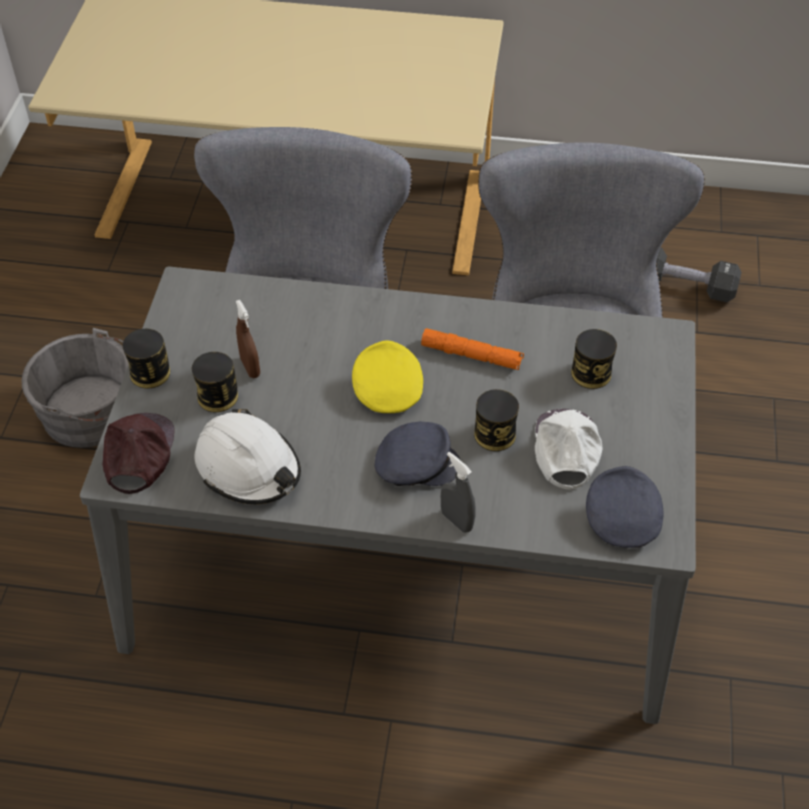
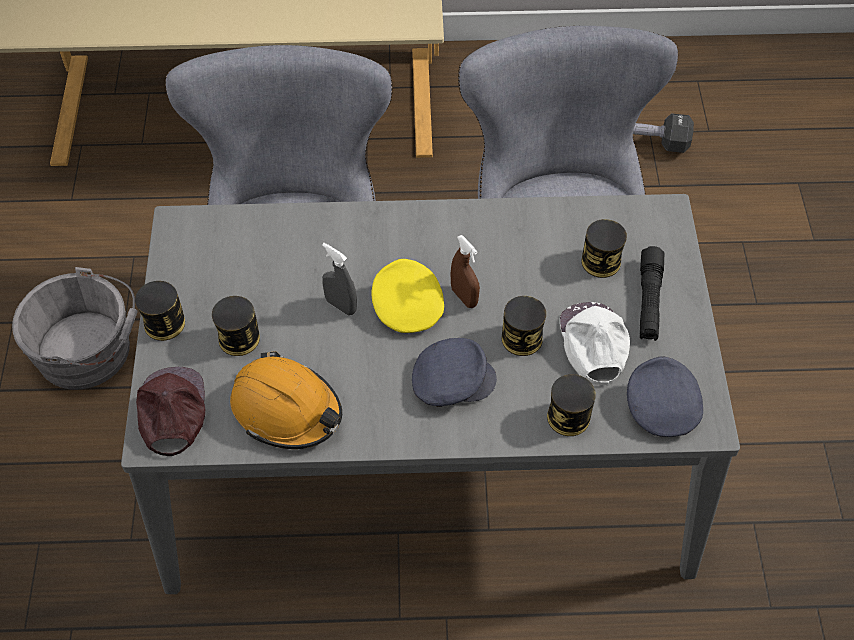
camera: 10 degrees left, 5 degrees up
(248, 467) = (287, 409): white hard hat -> orange hard hat
(250, 367) = (265, 303): brown spray bottle -> brown spray bottle (464, 297)
(456, 521) = (504, 433): grey spray bottle -> grey spray bottle (341, 306)
(471, 355) = (482, 259): orange flashlight -> none
(525, 514) = (568, 417): none -> can
(632, 416) = (649, 300): none -> black flashlight

